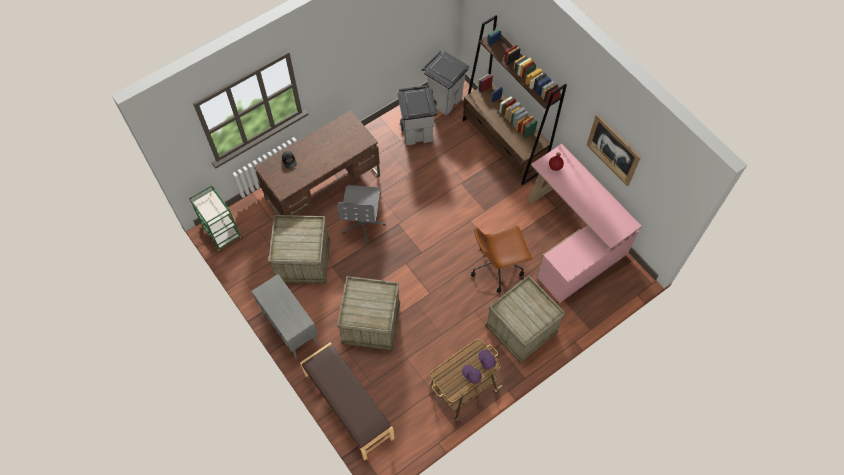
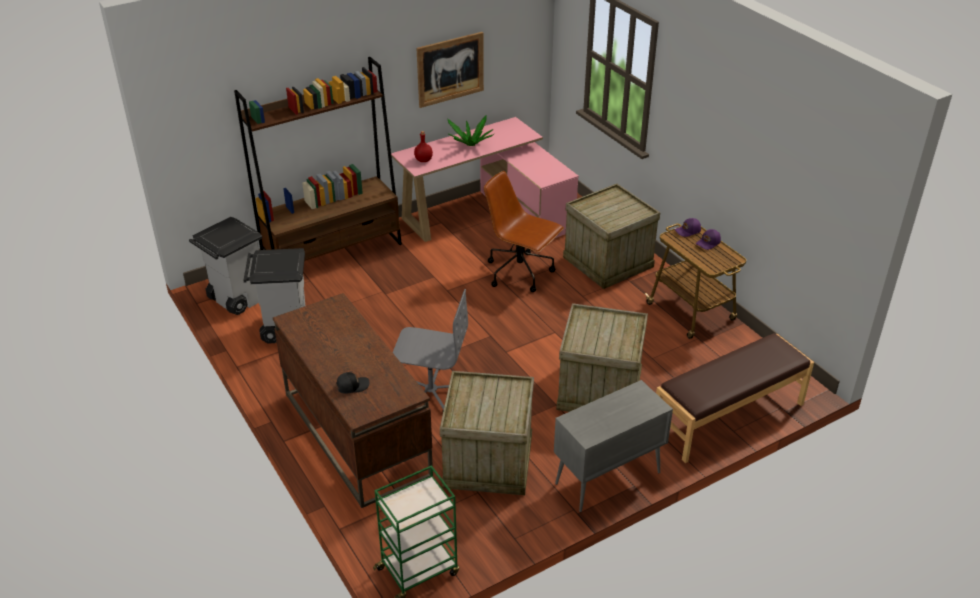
camera: 85 degrees left, 25 degrees down
(497, 267) = (520, 273): brown office chair -> brown office chair turned 135 degrees clockwise
(587, 196) = (470, 144): none -> potted plant

